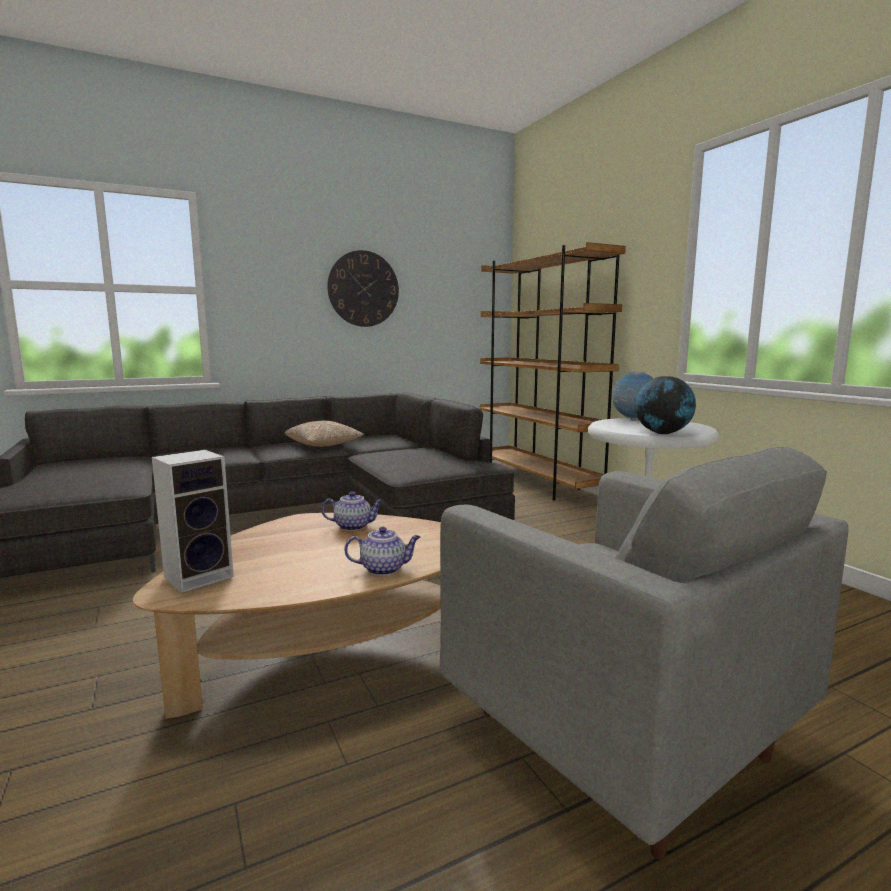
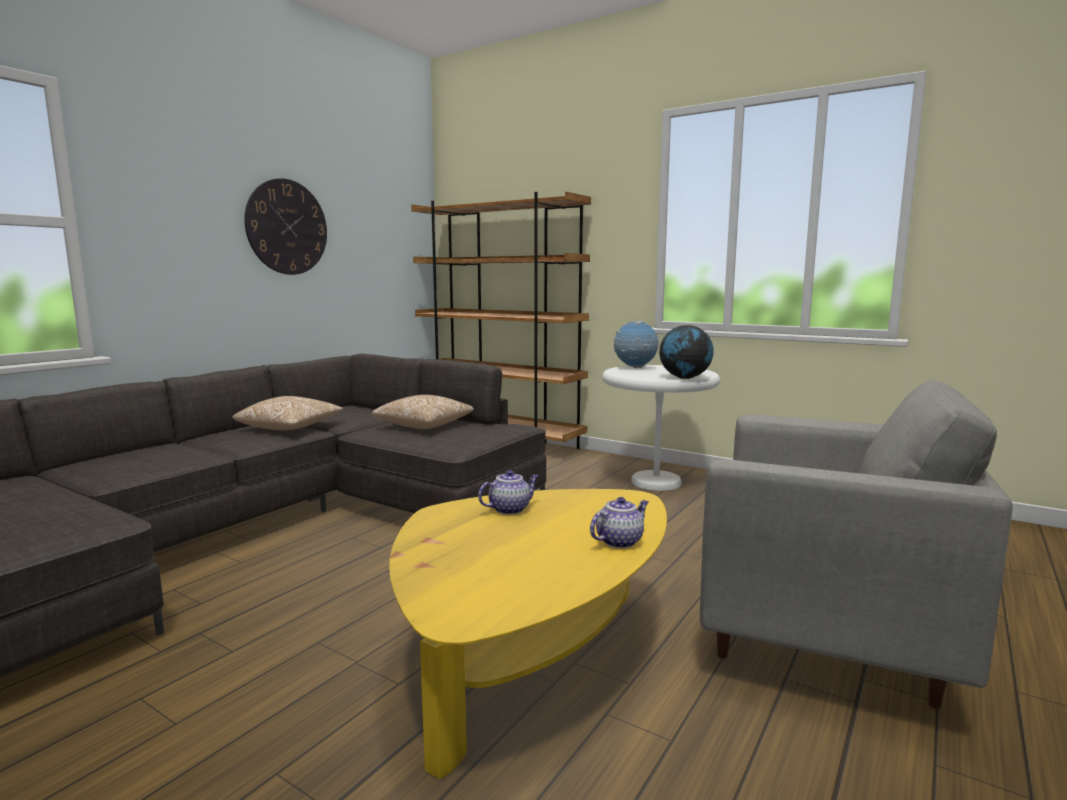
camera: 30 degrees left, 0 degrees up
(201, 576) = (455, 594): speaker -> none
(332, 659) = (531, 658): brown coffee table -> yellow coffee table
(415, 455) = (425, 425): none -> pillow

